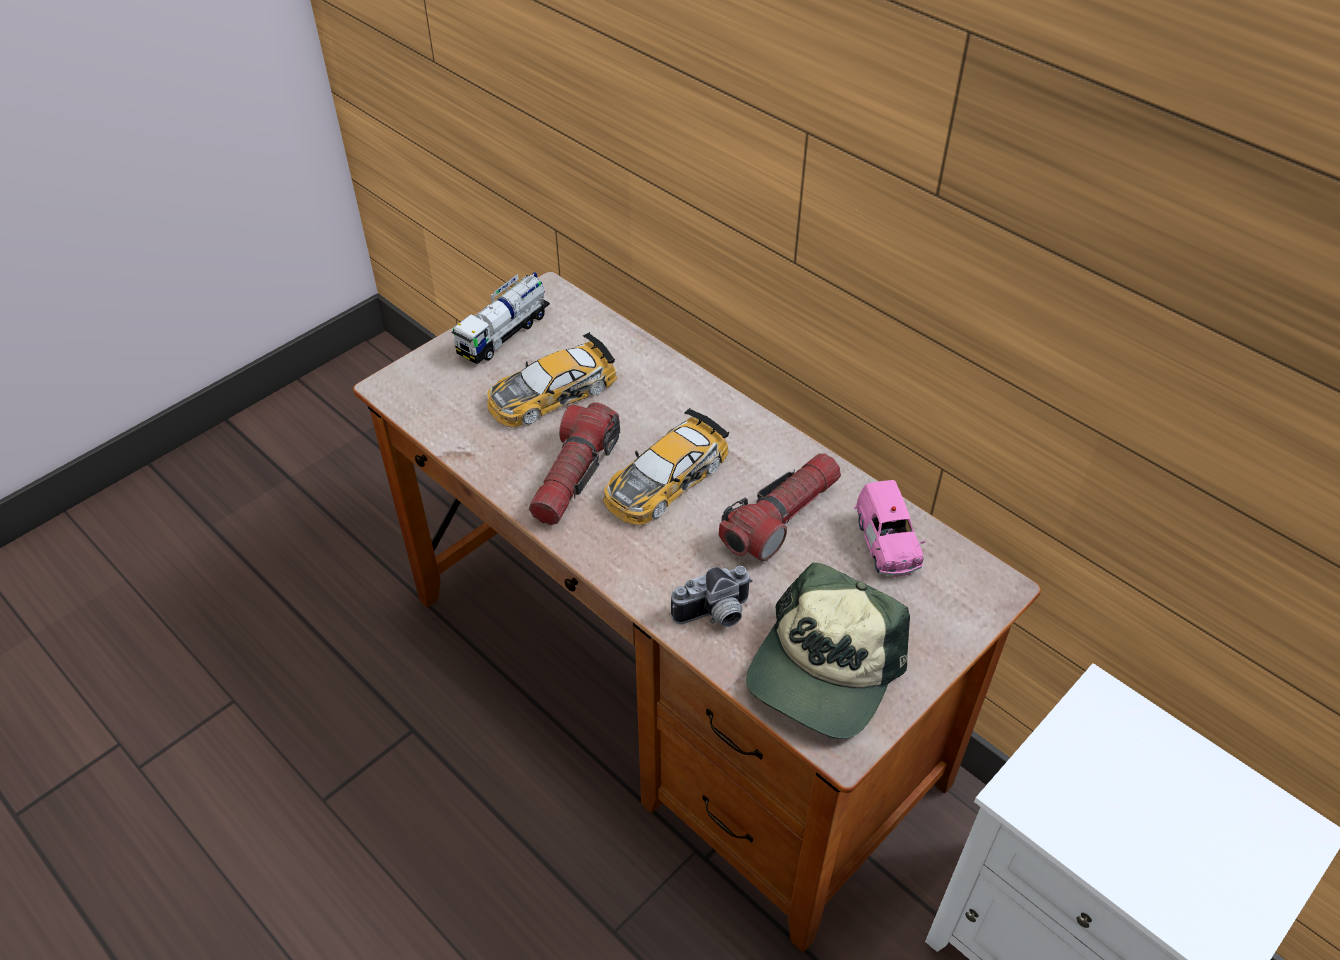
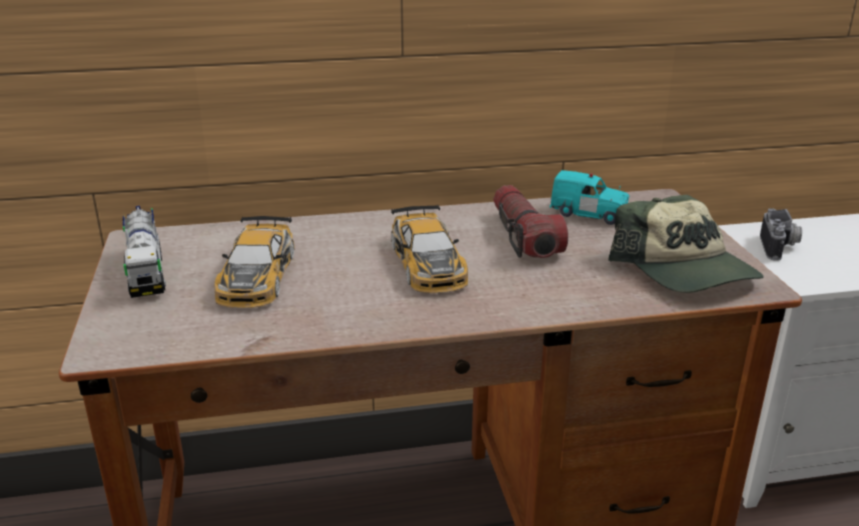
camera: 55 degrees left, 20 degrees down
(574, 476) = (369, 297): flashlight -> none
(715, 615) = (594, 290): camera -> camera (780, 248)
(886, 544) = (589, 214): pink toy car -> turquoise toy car

